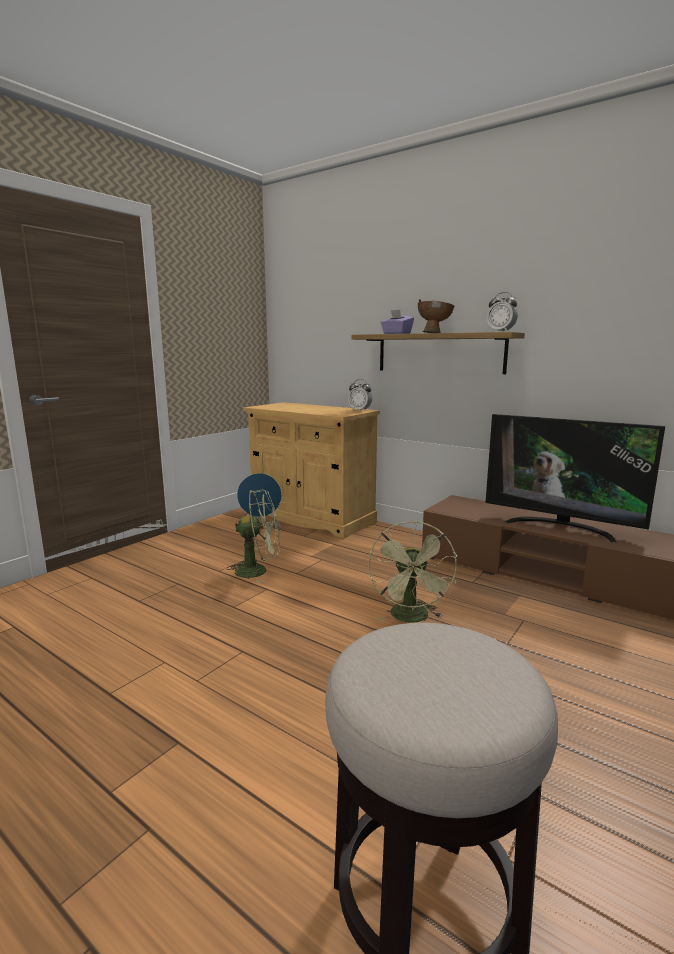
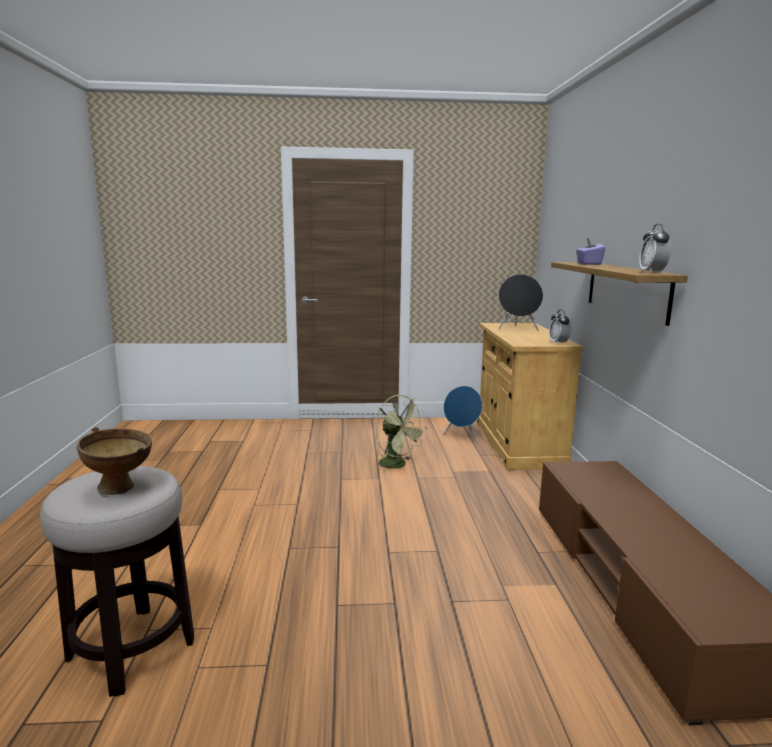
camera: 50 degrees right, 0 degrees up
(294, 407) = (518, 330): none -> black speaker
(412, 618) = (424, 545): green fan -> none
(435, 333) = (611, 267): brown bowl -> brown bowl (121, 489)
(560, 527) = (644, 532): television -> none

